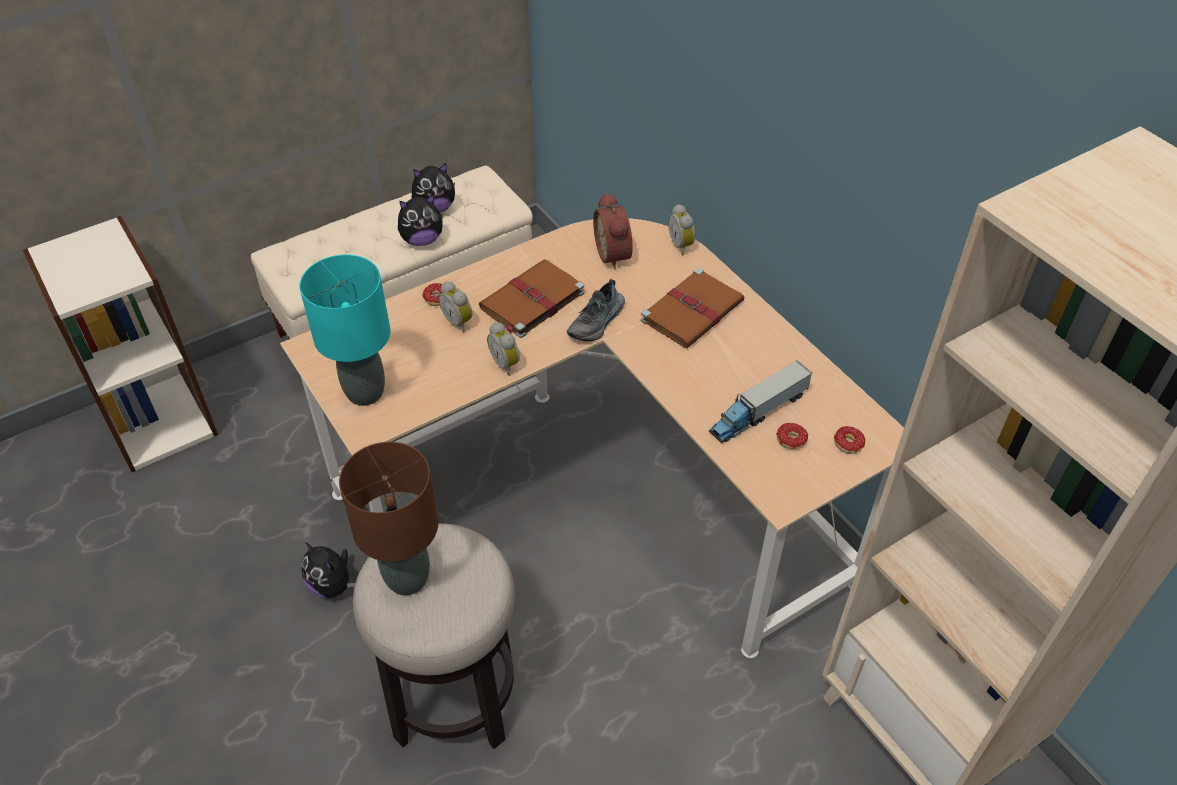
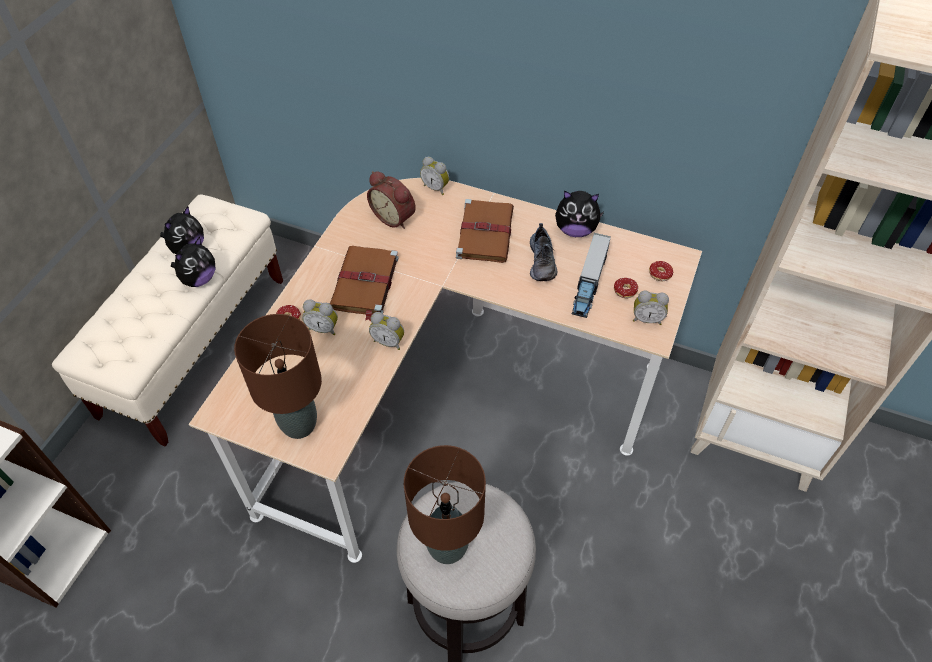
camera: 35 degrees left, 5 degrees up
(332, 585) = (310, 588): plush toy -> plush toy (575, 230)
(365, 393) = (299, 425): turquoise table lamp -> brown table lamp
(597, 322) = (427, 275): shoe -> shoe (543, 261)
(789, 479) = (647, 319): none -> alarm clock

